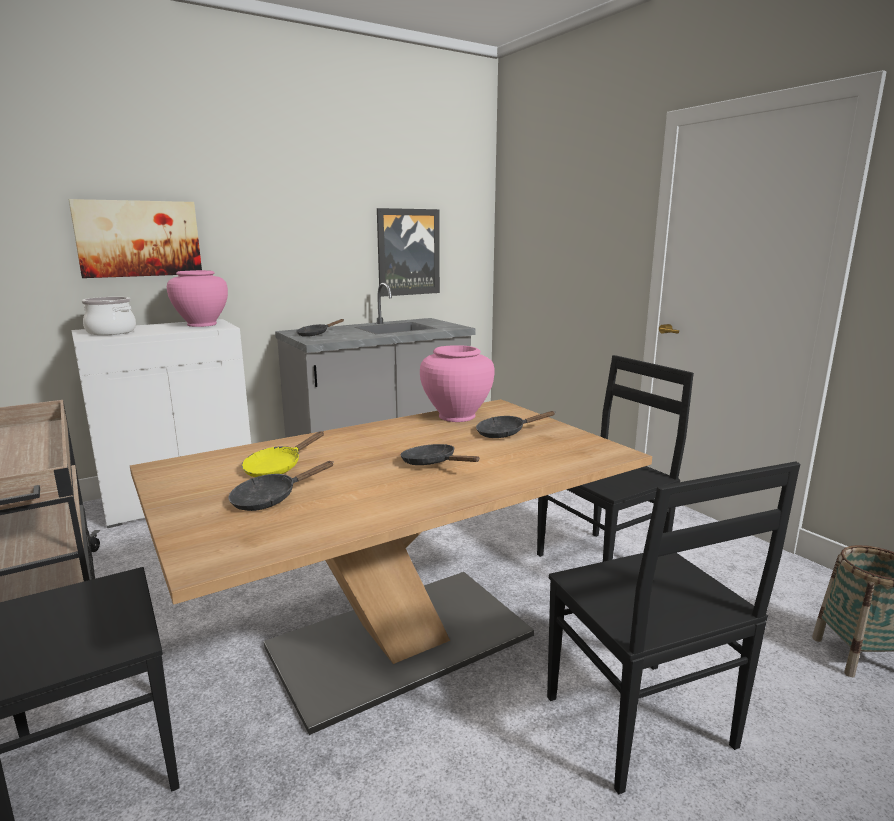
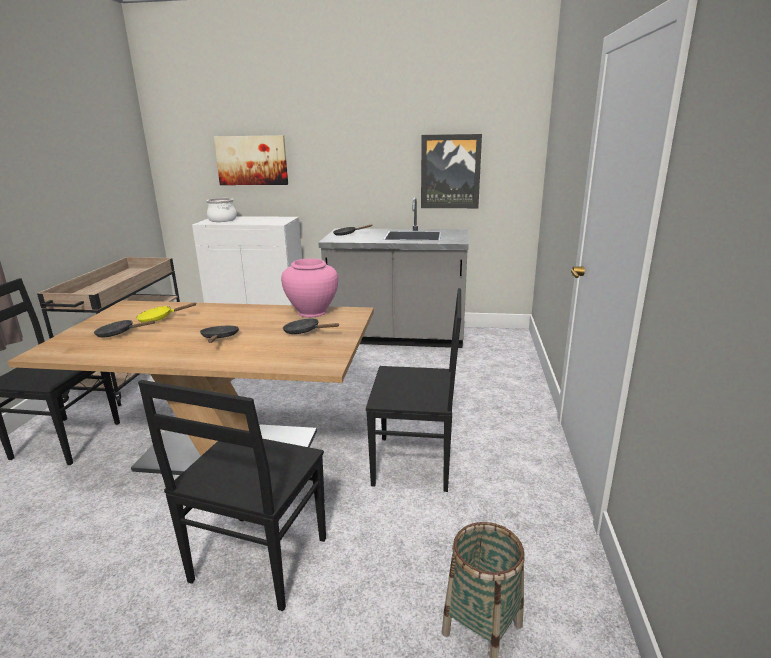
camera: 40 degrees right, 5 degrees up
(202, 324) = (275, 220): pink vase -> none

